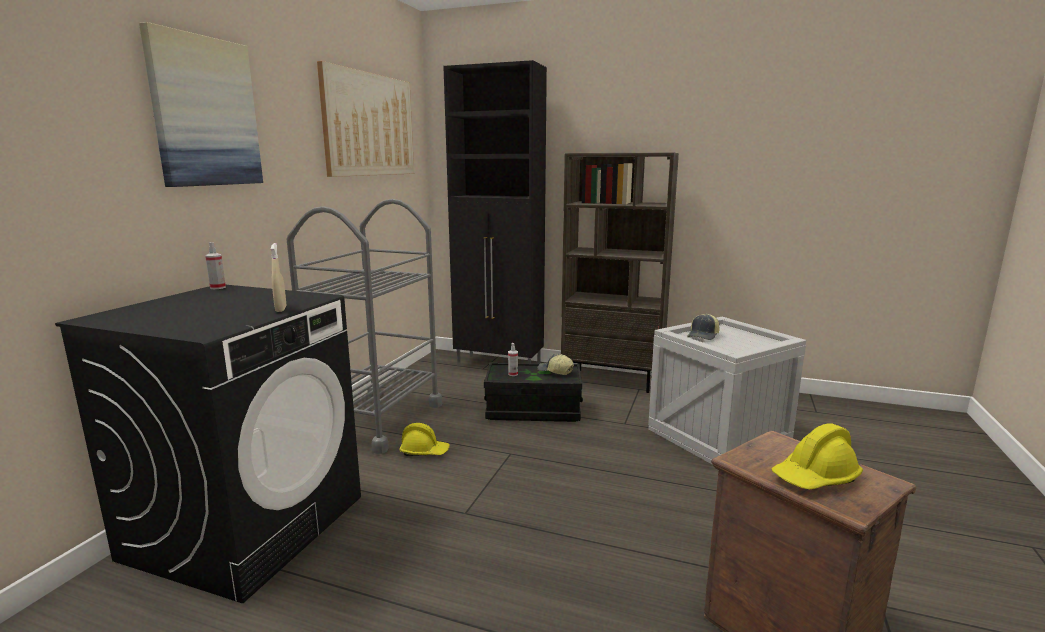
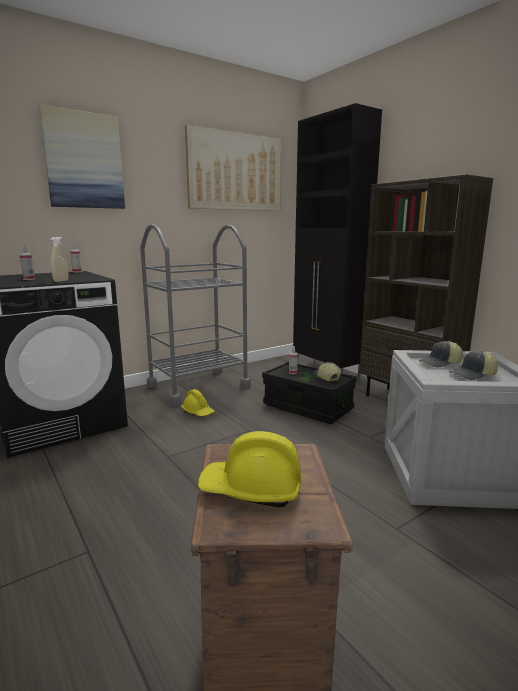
camera: 35 degrees right, 0 degrees up
(207, 313) = (29, 279): none -> spray bottle
(742, 342) = (473, 375): none -> cap

